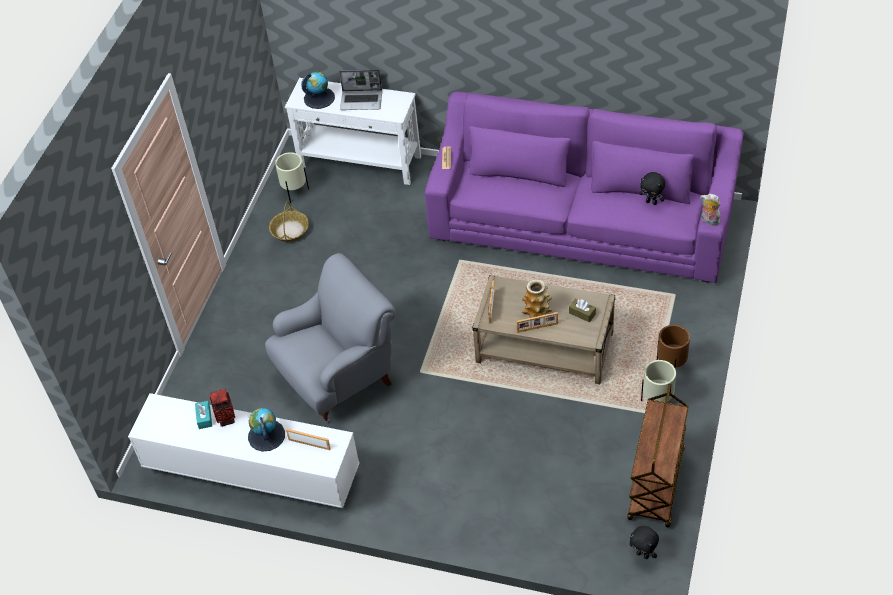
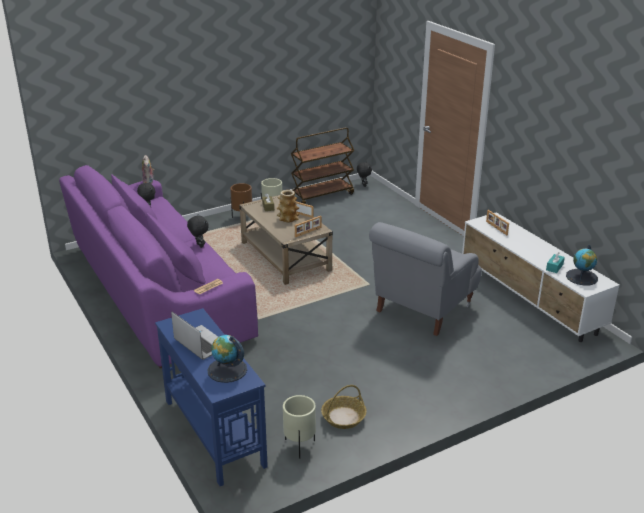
camera: 140 degrees left, 20 degrees down
(226, 419) = (539, 260): vase -> none
(266, 435) = (520, 242): globe -> globe (582, 277)
(339, 377) = (422, 309): grey armchair -> grey armchair turned 60 degrees counterclockwise
(360, 162) = (214, 432): white console table -> blue console table
(539, 203) = (199, 245): none -> black plush toy

